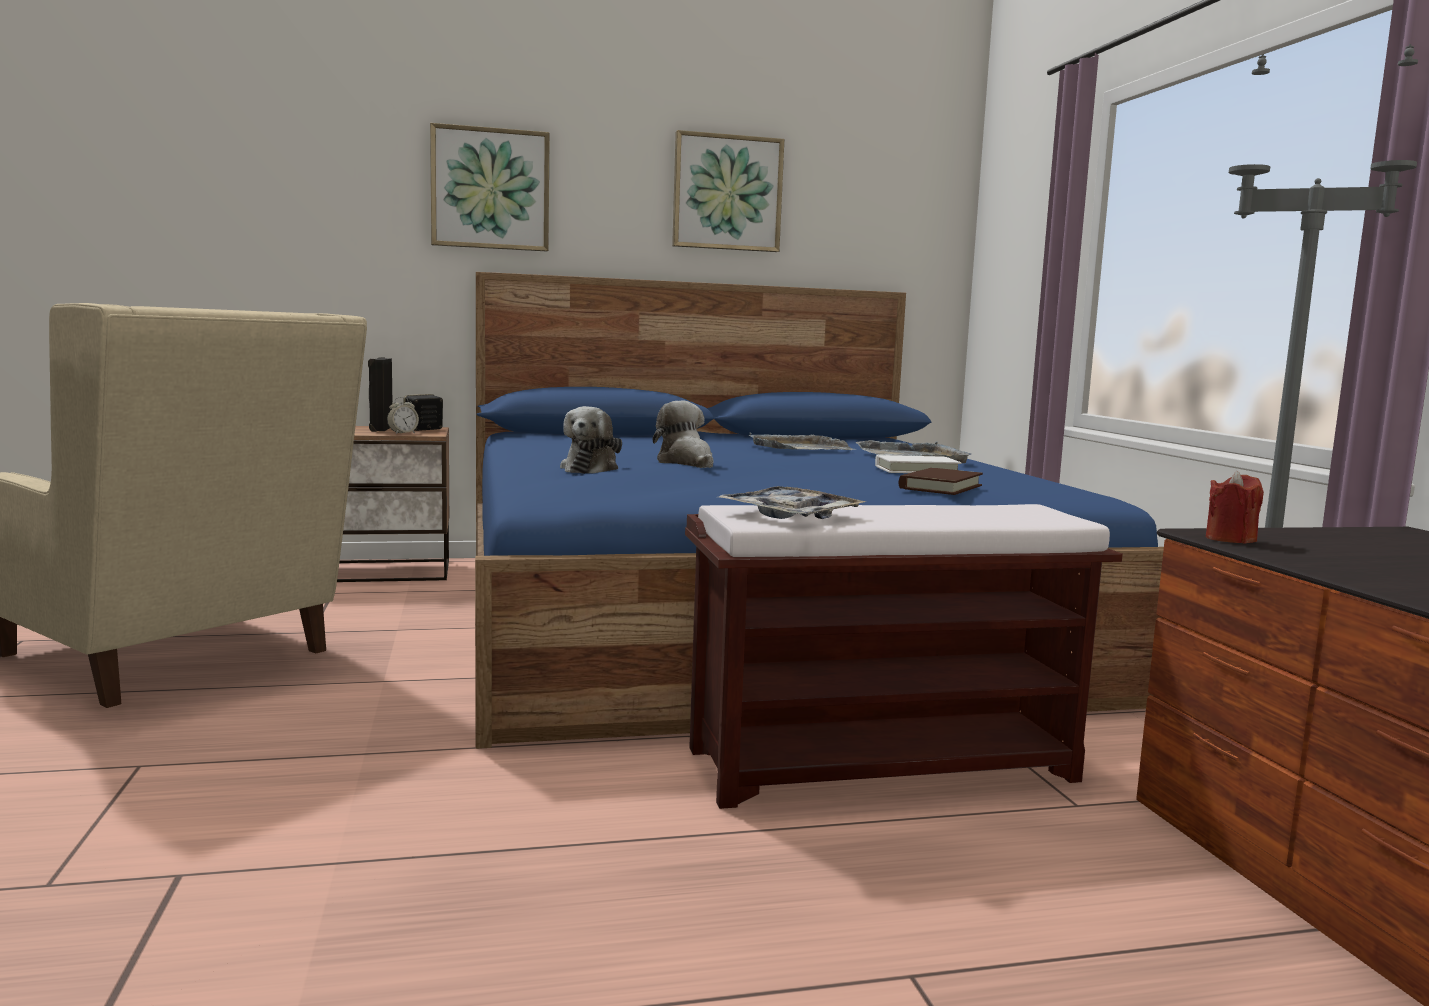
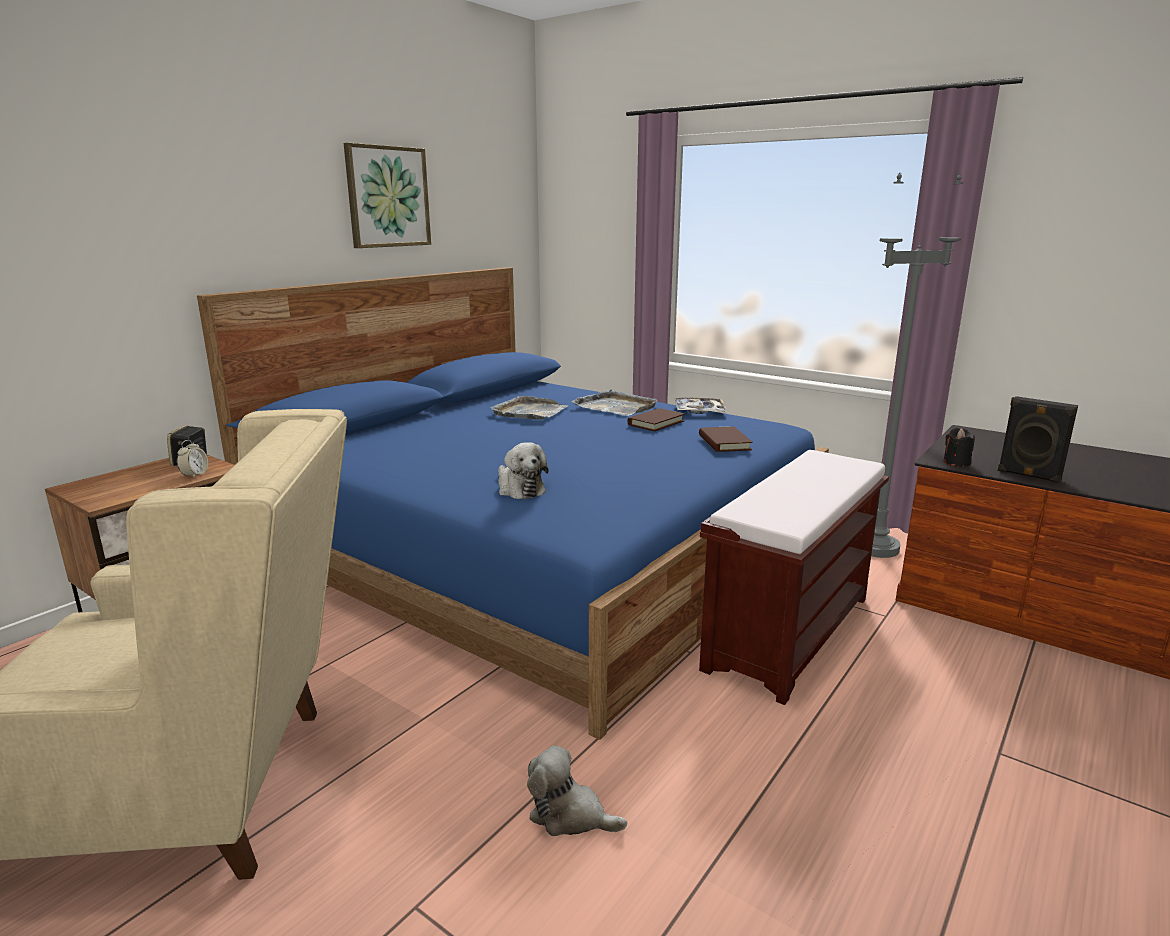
camera: 40 degrees left, 10 degrees up
(380, 429) = (149, 474): black speaker -> black speaker (1028, 475)
(490, 189) = (190, 207): picture -> none
(686, 463) = (559, 462): plush toy -> plush toy (570, 815)
(790, 515) = (778, 509): tray -> tray (699, 411)
(916, 470) = (656, 423): white book -> brown book
(1230, 539) = (956, 463): red candle -> black candle

